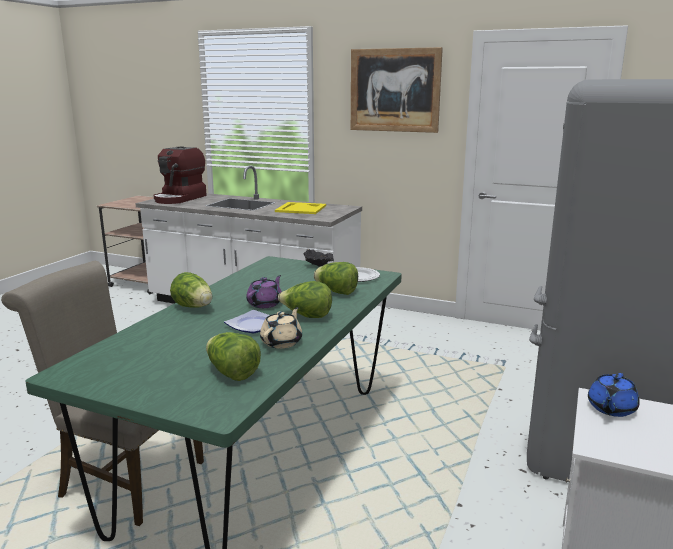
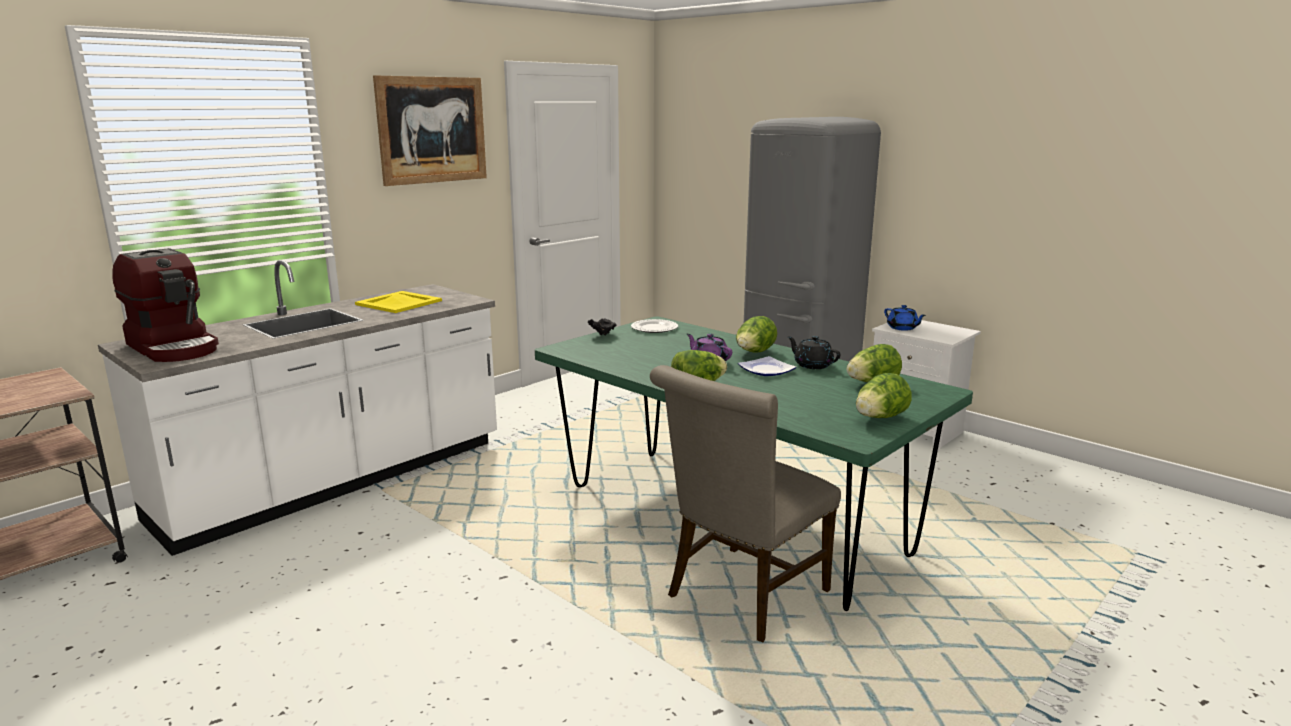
camera: 70 degrees left, 0 degrees up
(282, 342) = (812, 365): beige teapot -> black teapot
(336, 292) = (694, 339): lettuce -> lettuce (879, 418)

